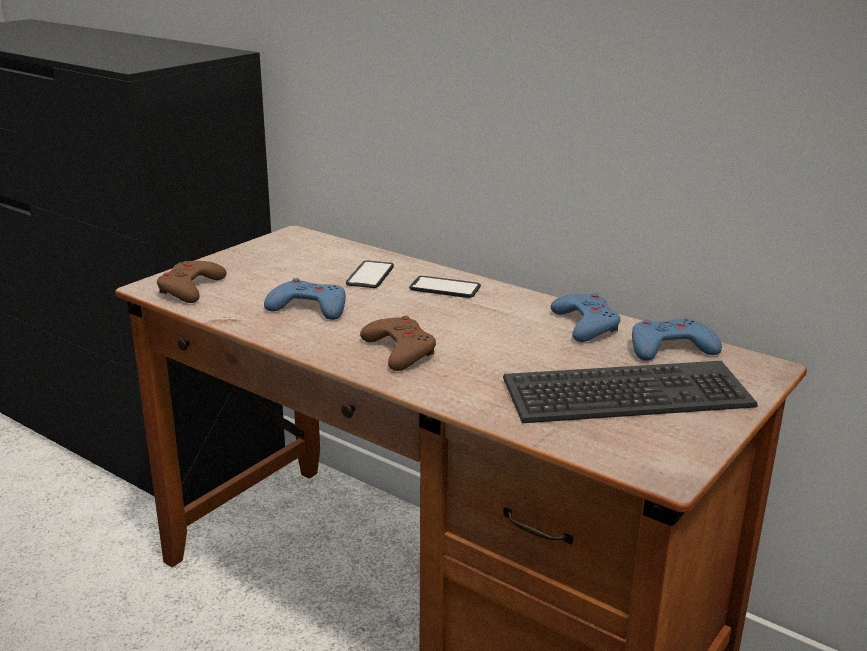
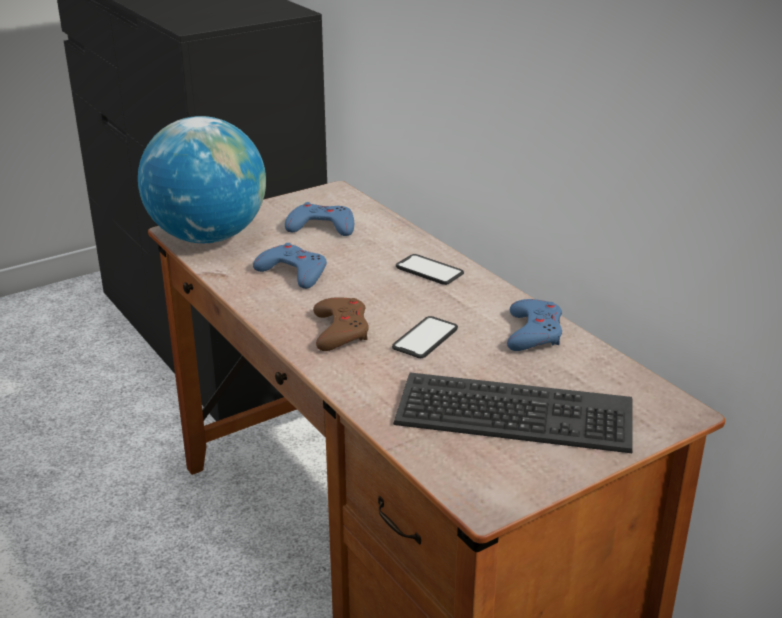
camera: 20 degrees right, 5 degrees up
(190, 288) = (208, 237): brown game controller -> globe
(370, 275) = (370, 246): phone -> phone (425, 338)
(670, 348) = (598, 372): blue game controller -> blue game controller (321, 226)

